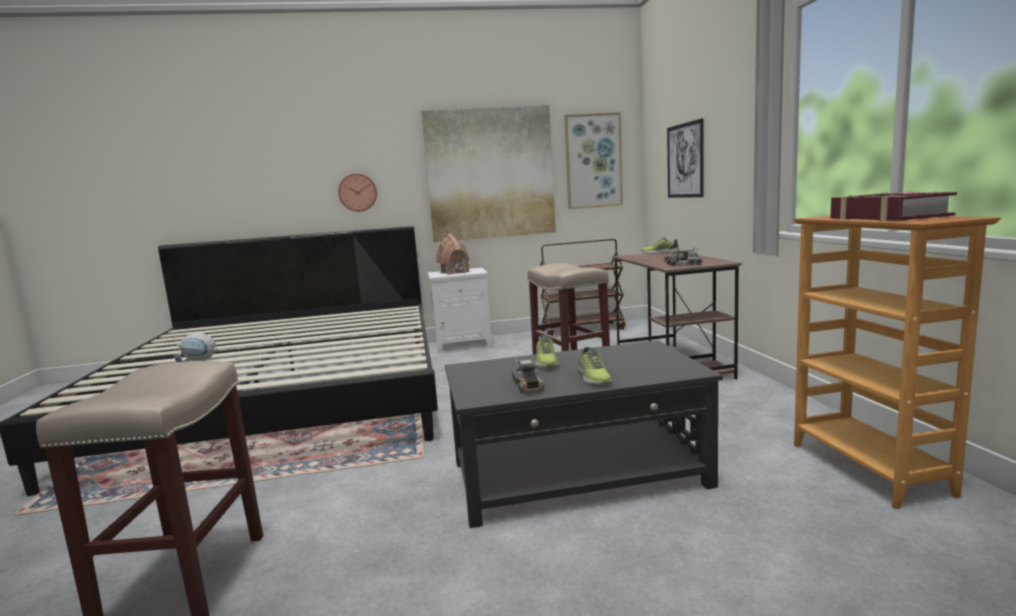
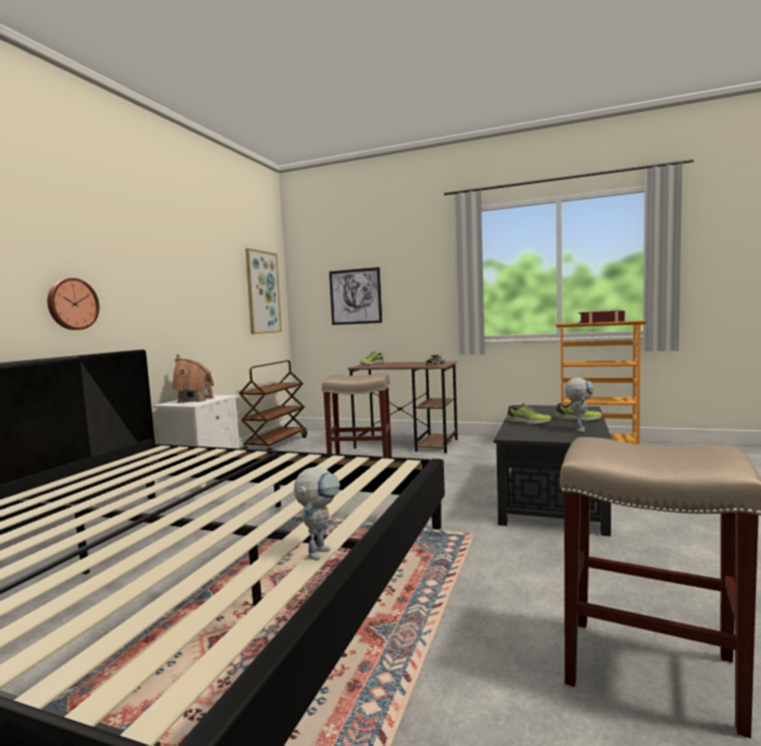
camera: 60 degrees left, 5 degrees down
(490, 174) = (198, 295): picture -> none
(528, 385) = (579, 429): toy truck -> toy robot

